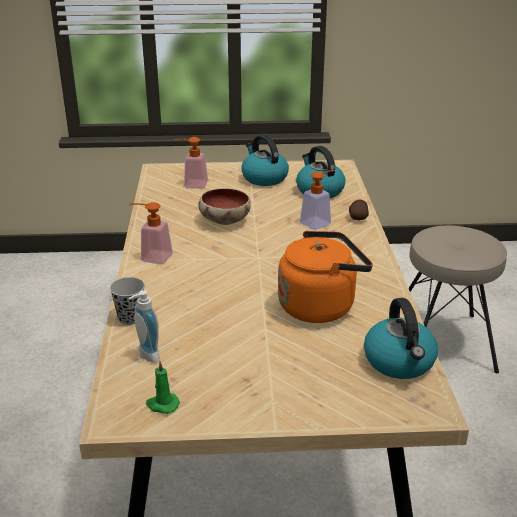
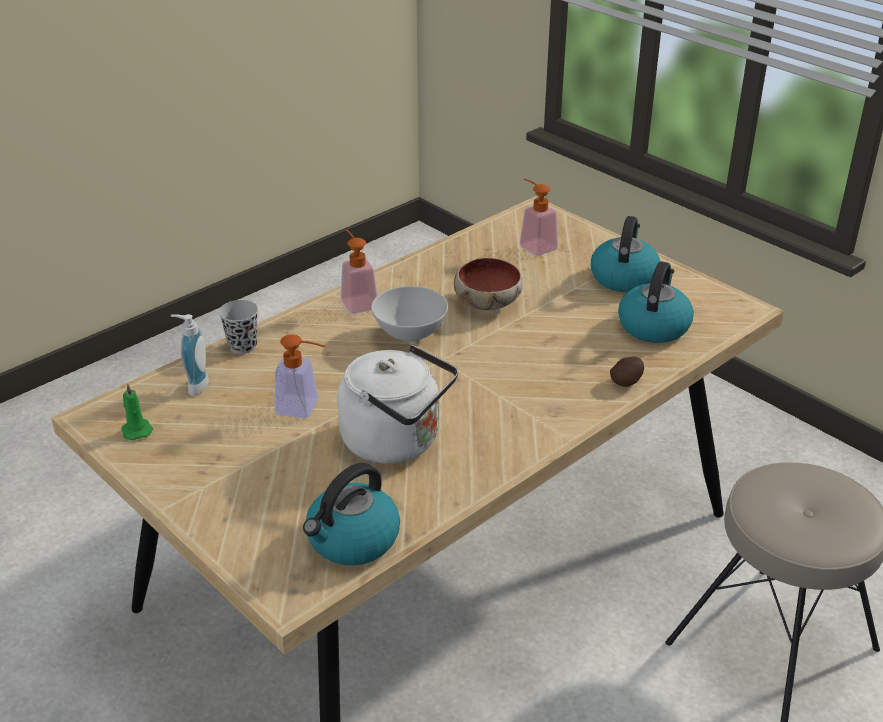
camera: 50 degrees right, 5 degrees up
(217, 256) = (409, 335): none -> white bowl
(319, 222) = (575, 361): soap dispenser -> soap dispenser (305, 408)
(320, 305) = (397, 442): orange kettle -> white kettle

